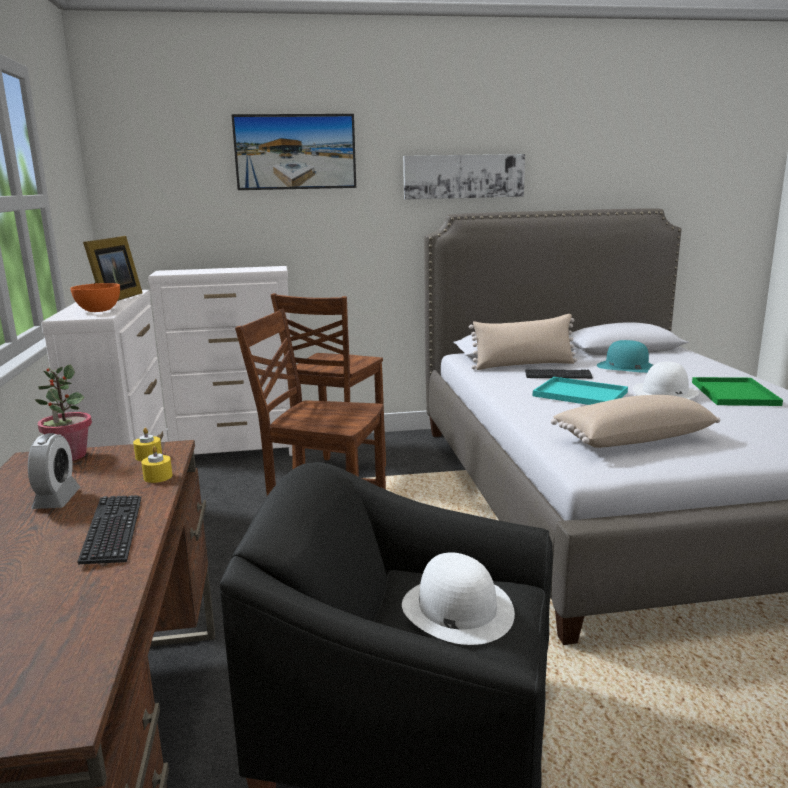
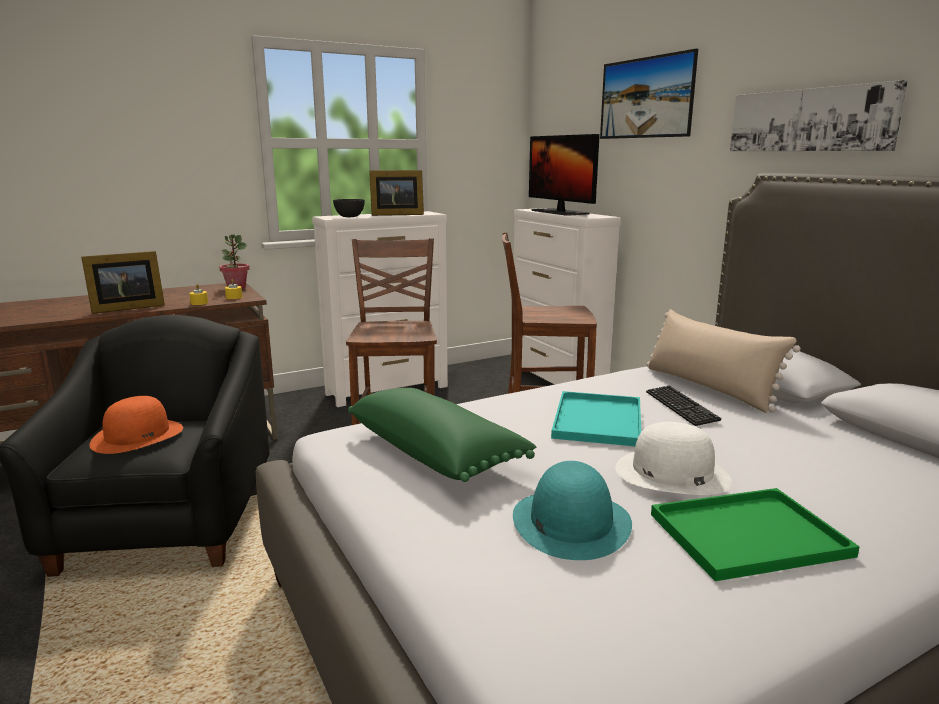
camera: 70 degrees right, 0 degrees up
(57, 499) = (171, 296): alarm clock -> none
(98, 311) = (349, 217): orange bowl -> grey bowl
(113, 530) = (125, 308): keyboard -> picture frame
(215, 270) = (559, 212): none -> monitor
(456, 609) = (138, 436): white hat -> orange hat
(626, 367) = (805, 447): turquoise hat -> turquoise hat (570, 522)
(632, 438) = (436, 452): beige pillow -> green pillow

